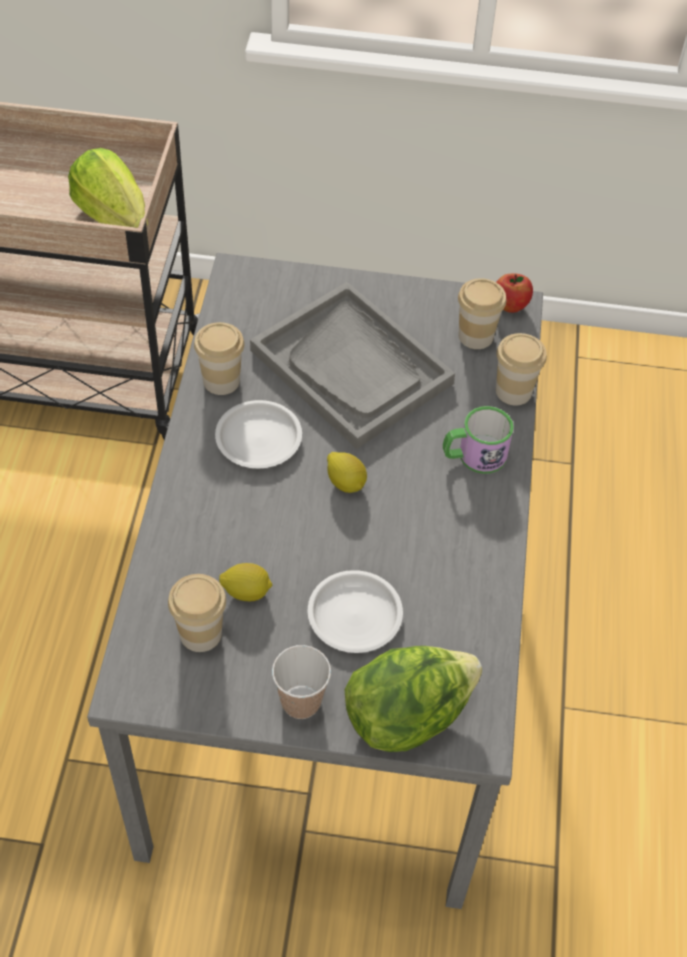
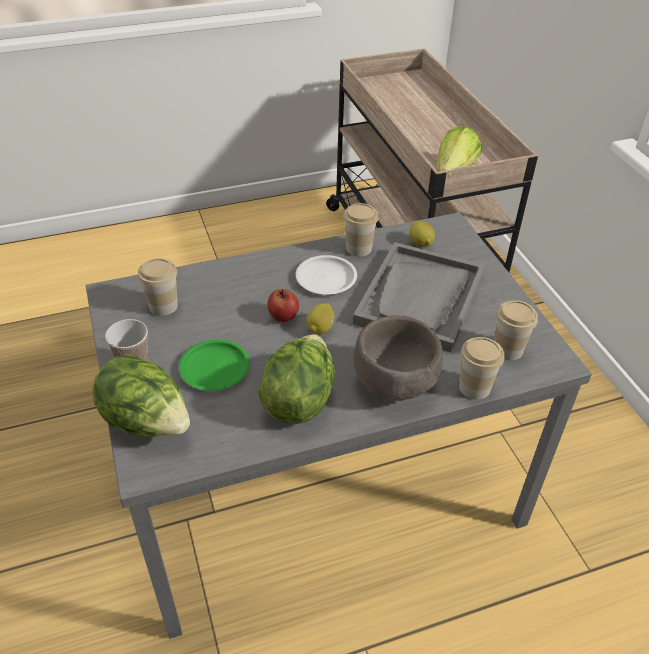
camera: 65 degrees right, 10 degrees down
(246, 591) = (205, 314): lemon -> lemon (420, 243)
(355, 615) = (215, 369): white plate -> green plate
(449, 551) = (299, 399): none -> lettuce
(474, 456) = (394, 385): mug -> brown bowl
(510, 306) = (556, 359): apple -> apple (283, 317)

